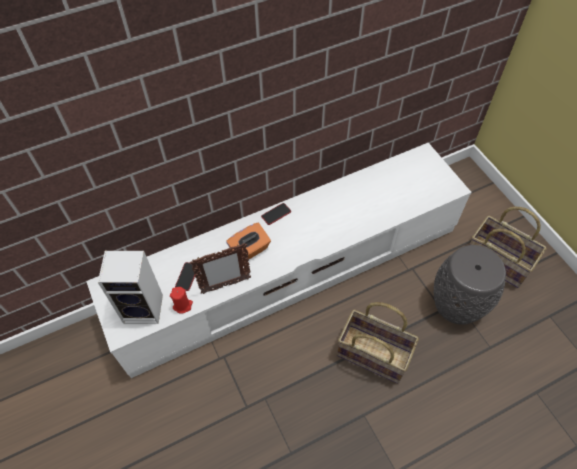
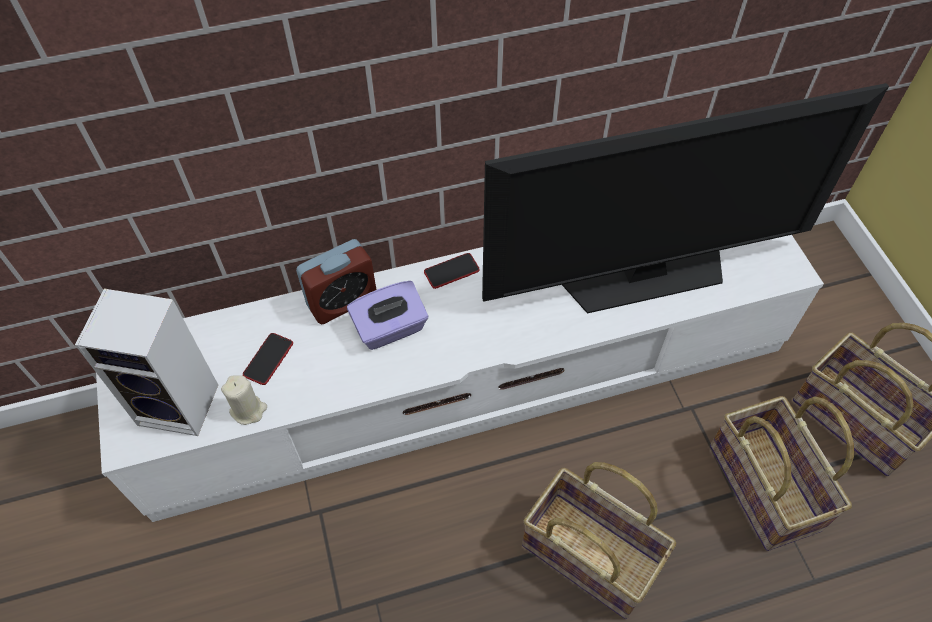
camera: 10 degrees right, 0 degrees up
(183, 305) = (248, 410): red candle -> beige candle
(220, 239) = (342, 301): none -> alarm clock
(225, 285) = (332, 386): picture frame -> none
(250, 250) = (390, 328): orange tissue box -> purple tissue box
(379, 200) = (644, 273): none -> television
(458, 303) = (766, 487): grey stool -> basket

